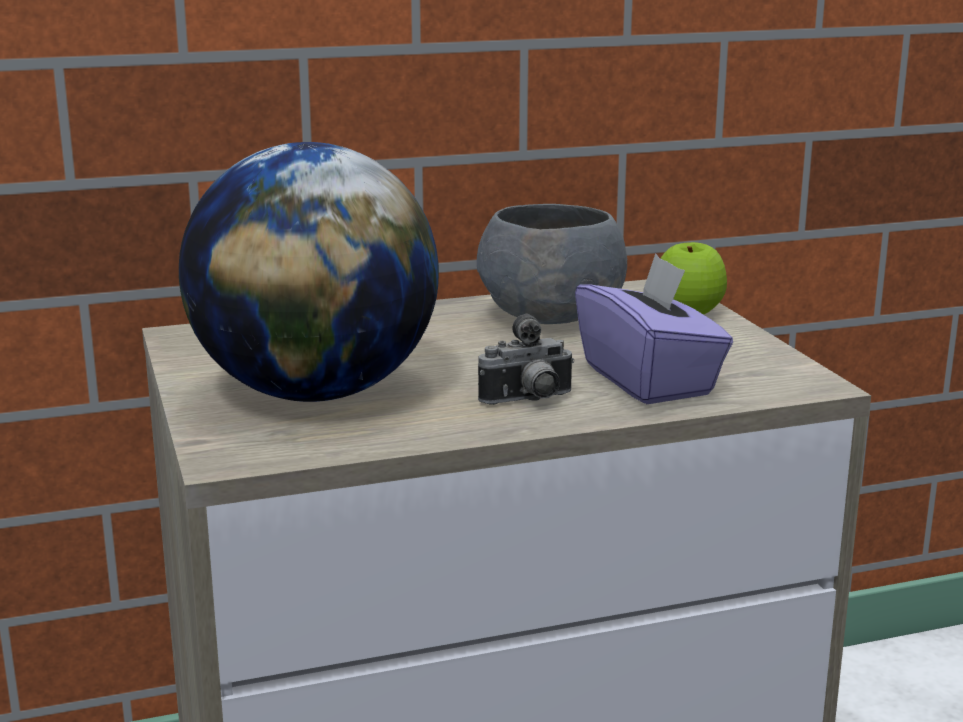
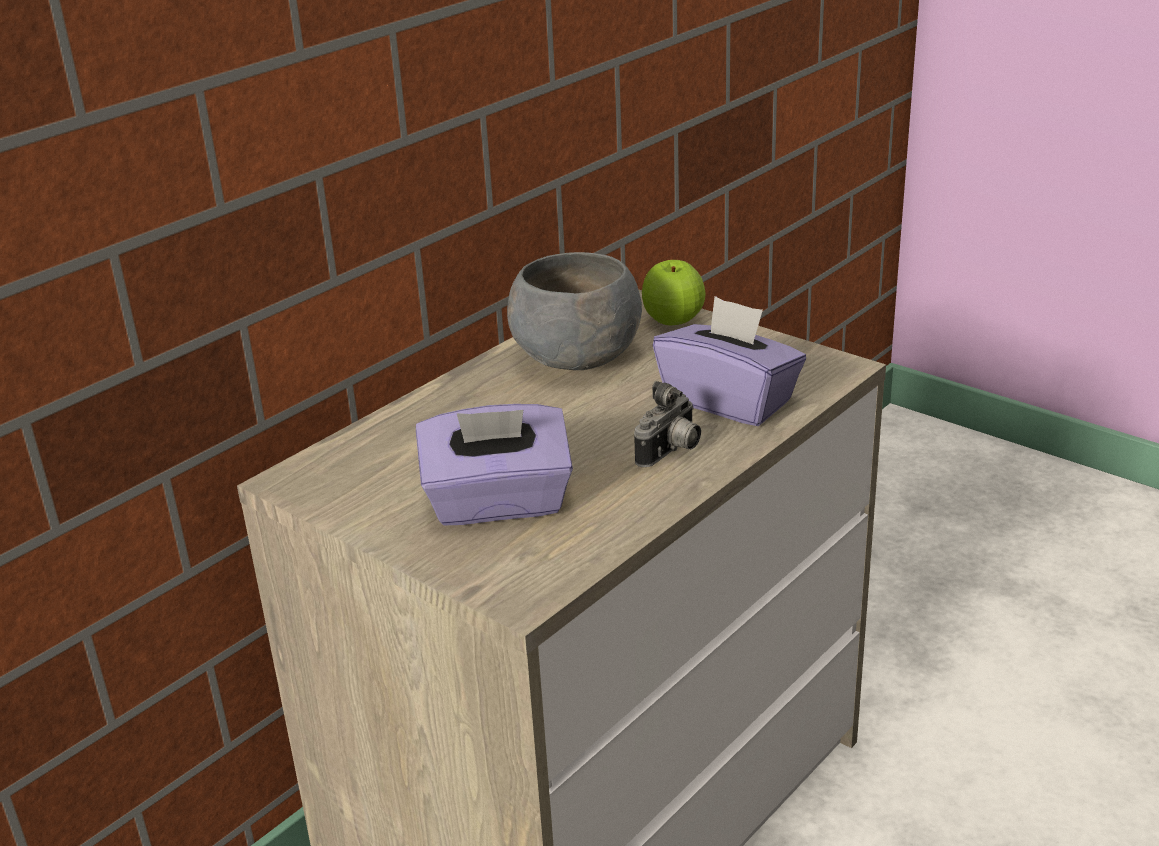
camera: 30 degrees left, 10 degrees up
(315, 393) = (498, 504): globe -> purple tissue box

